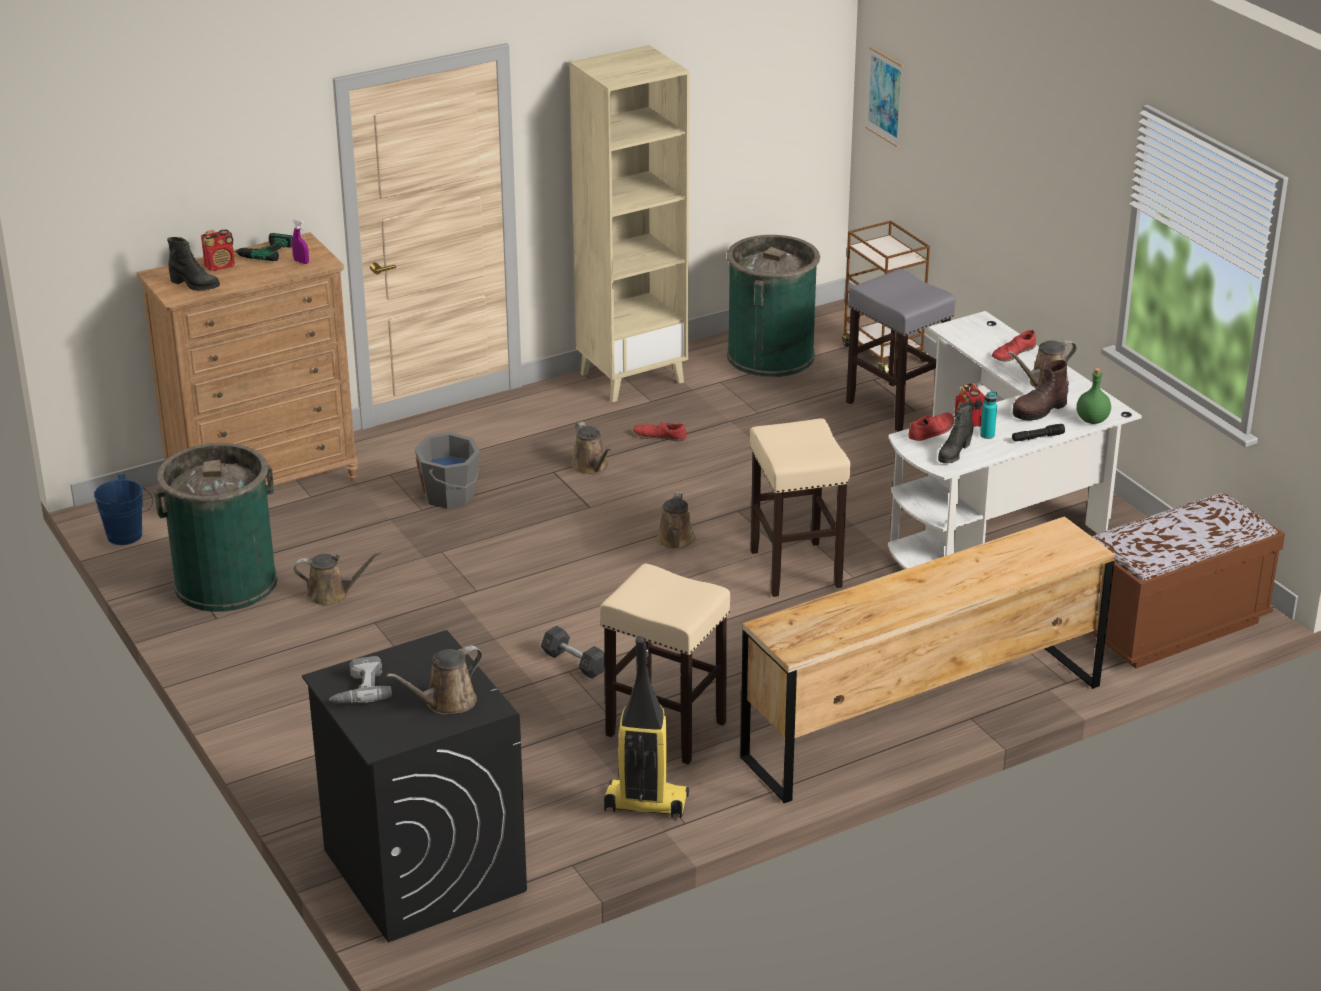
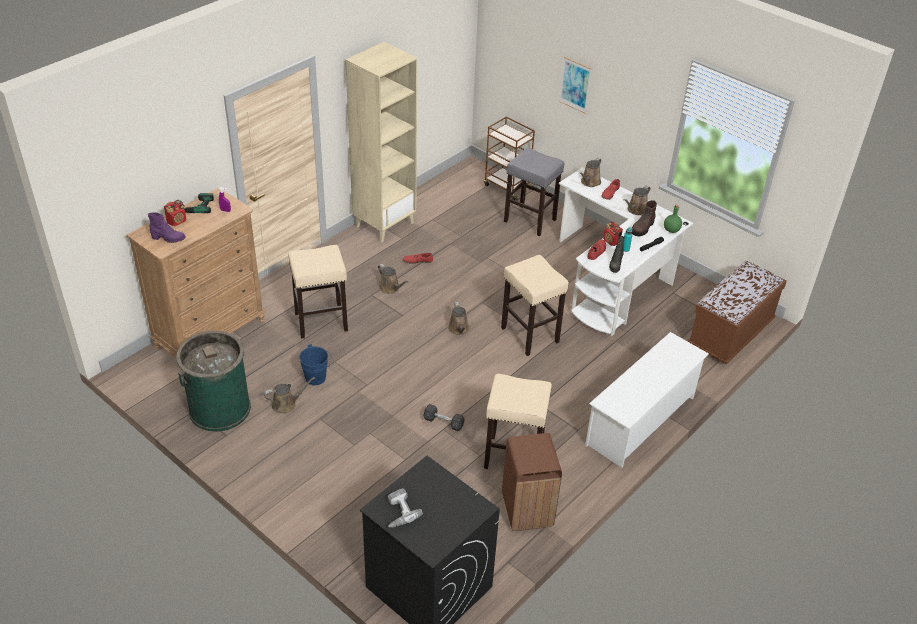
camera: 20 degrees left, 10 degrees up
(129, 535) = (145, 386): blue bucket -> blue bucket (318, 377)
(194, 285) = (168, 239): black boot -> purple boot
(446, 703) = (454, 510): brown watering can -> brown watering can (589, 182)
(450, 495) = (321, 322): grey bucket -> beige stool
(645, 804) = (526, 510): vacuum cleaner -> brown trash can
(770, 356) = (450, 198): green trash can -> none
(885, 96) = (500, 50): picture -> picture (575, 85)
(923, 720) = (641, 421): brown dresser -> white shoe rack

